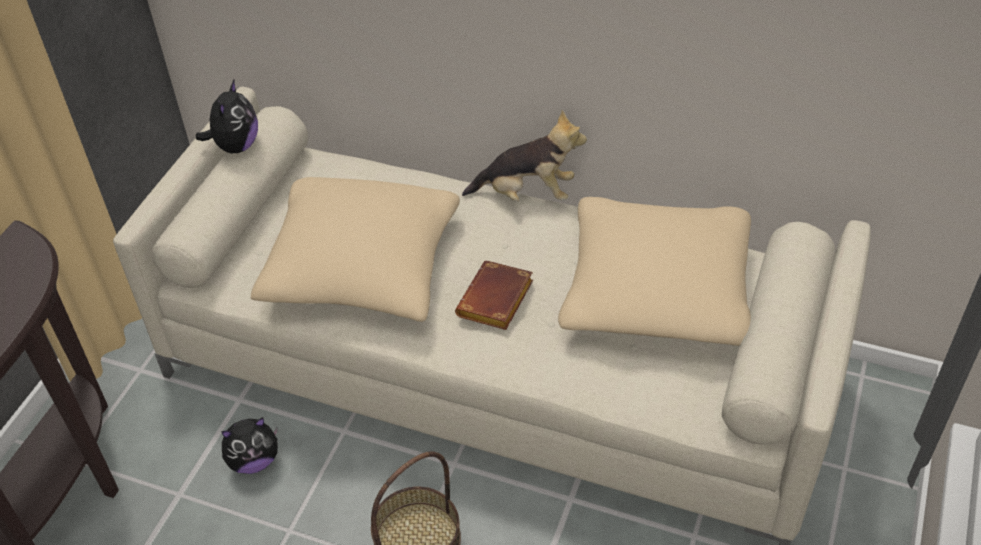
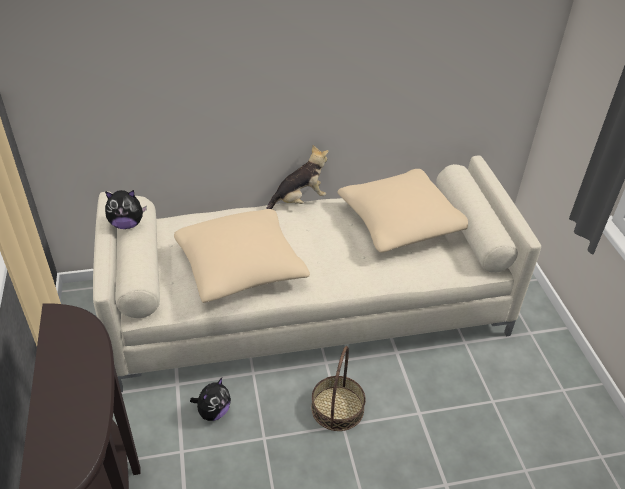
camera: 35 degrees left, 5 degrees down
(236, 146) = (127, 224): plush toy -> plush toy turned 105 degrees clockwise
(496, 302) = (329, 256): brown book -> none

